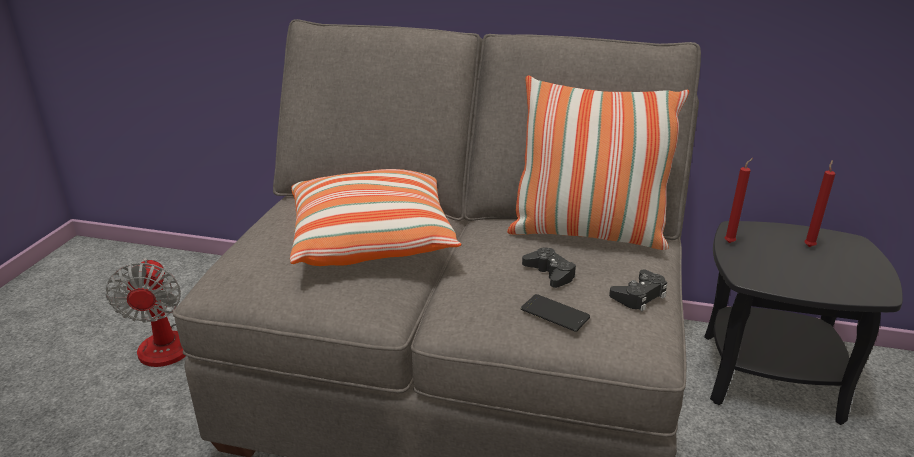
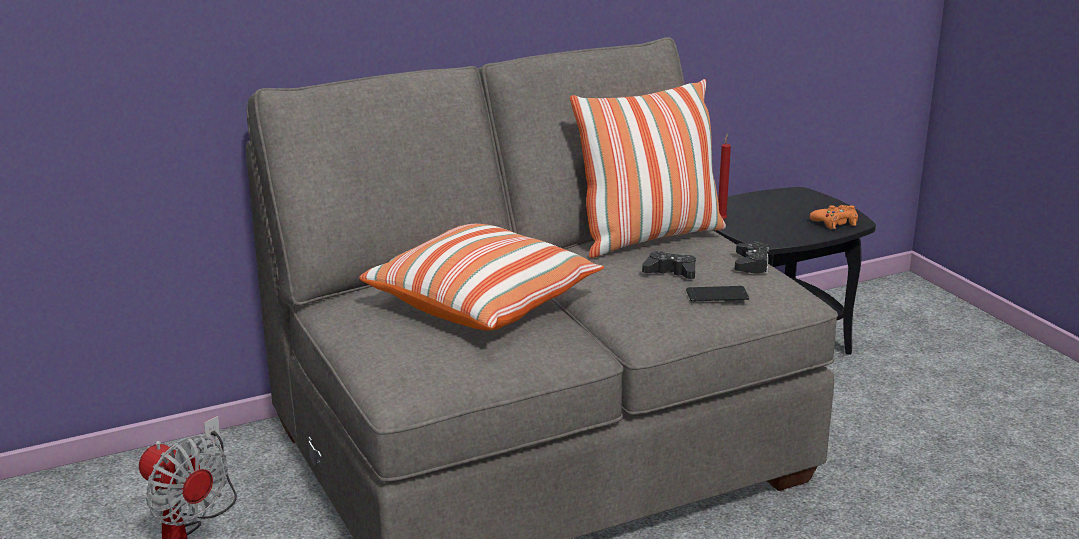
camera: 40 degrees left, 5 degrees down
(809, 246) = (776, 205): red candle -> none
(851, 286) = (835, 223): none -> orange game controller

